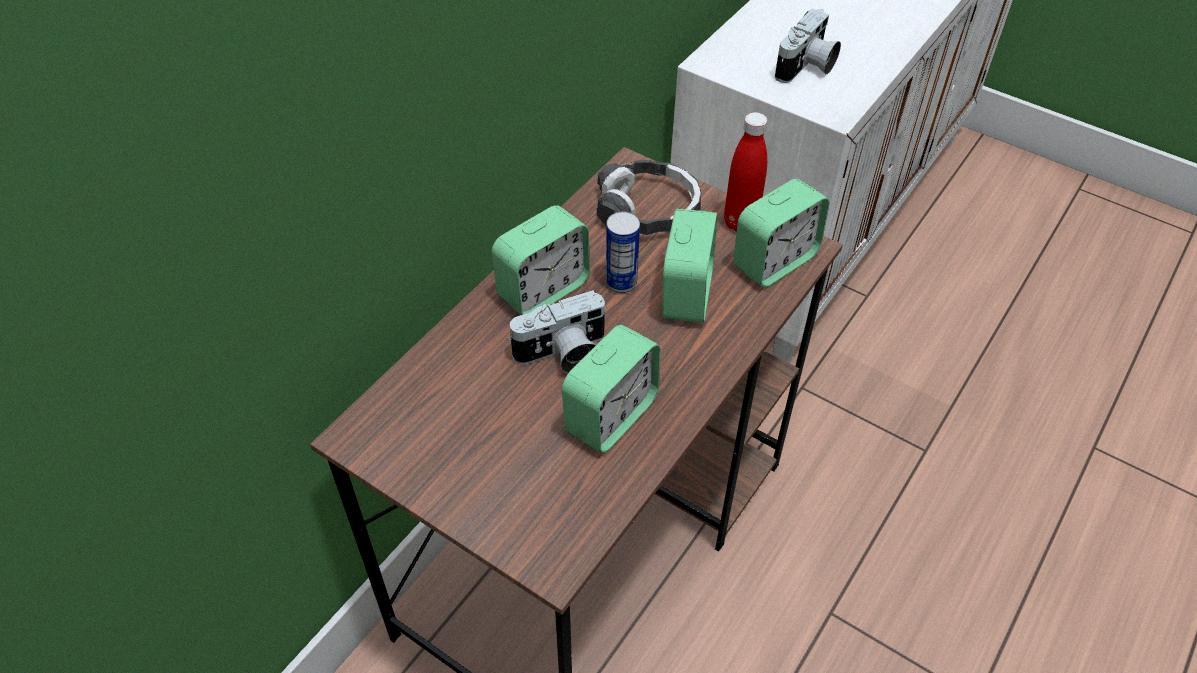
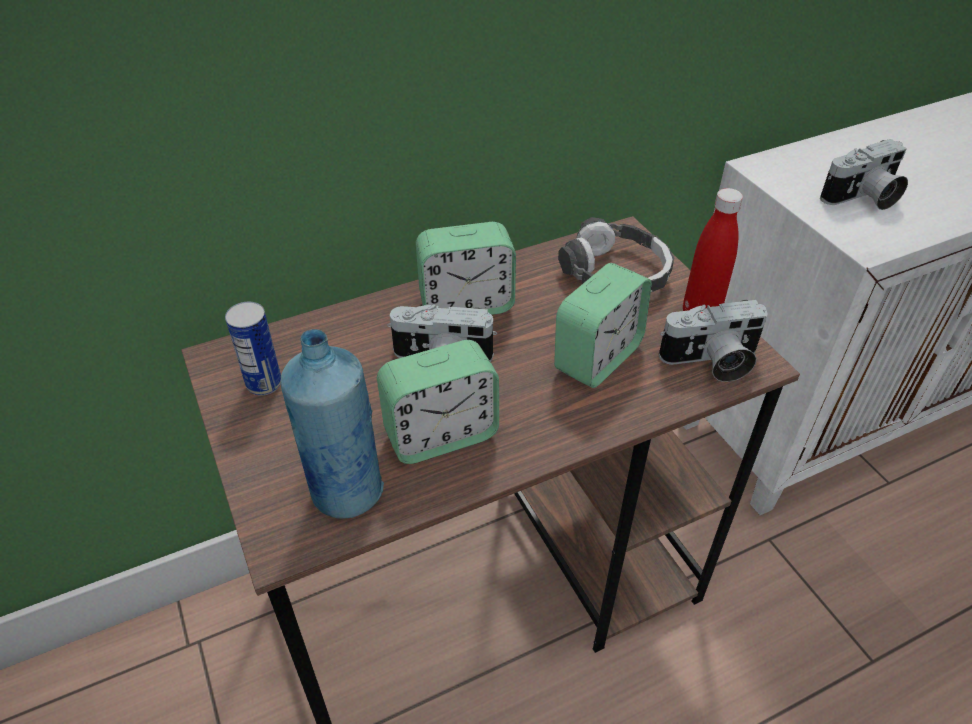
camera: 30 degrees right, 5 degrees down
(572, 498) = (346, 491): none -> blue bottle
(621, 283) = (542, 324): can -> can (264, 383)
(774, 261) = (711, 362): alarm clock -> camera

